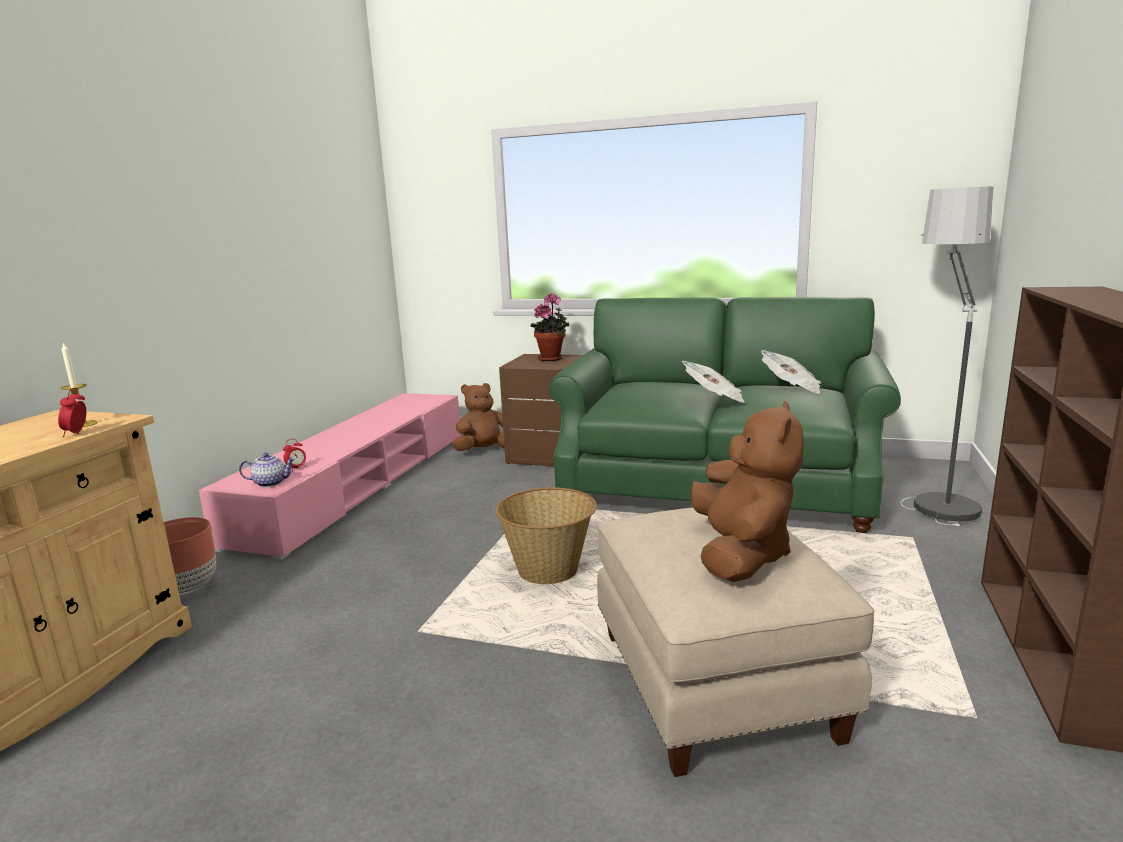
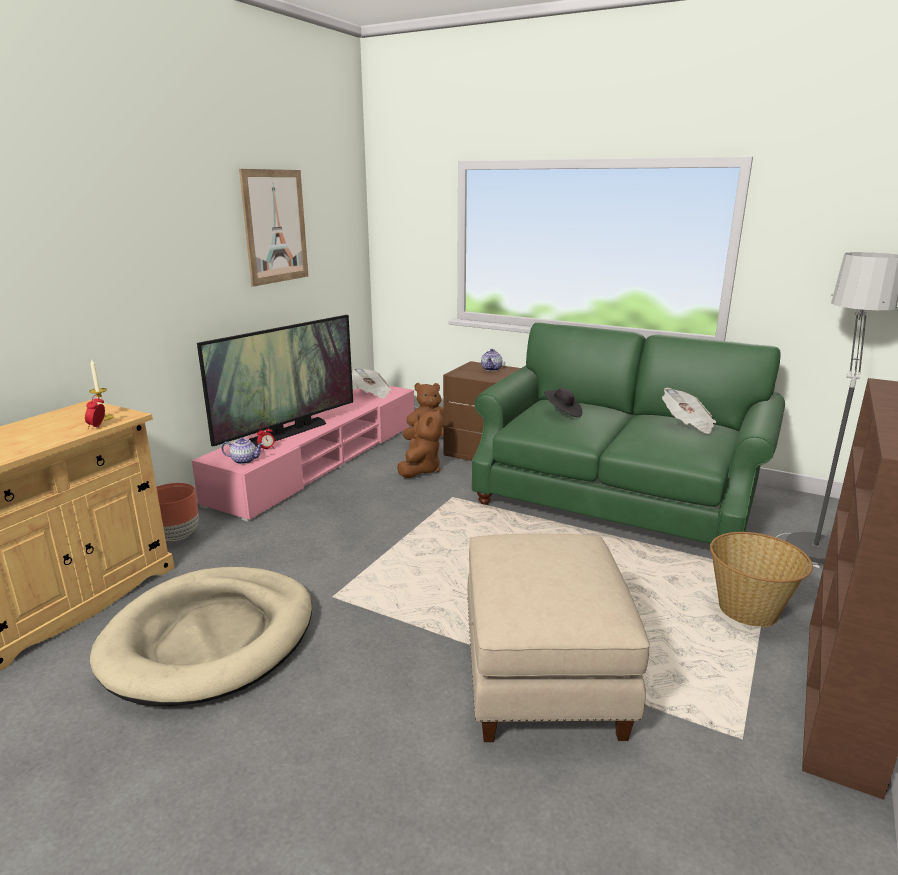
camera: 10 degrees right, 5 degrees up
(263, 706) = (211, 638): none -> beige dog bed
(284, 202) = (275, 226): none -> picture
(318, 449) = (288, 433): none -> television
(549, 571) = (447, 560): basket -> basket (749, 610)
(552, 358) = (492, 369): potted plant -> teapot
(651, 390) = (562, 413): none -> black hat
(714, 398) = (614, 428): newspaper -> newspaper (372, 393)
(741, 555) = (560, 584): brown plush toy -> brown plush toy (420, 470)

